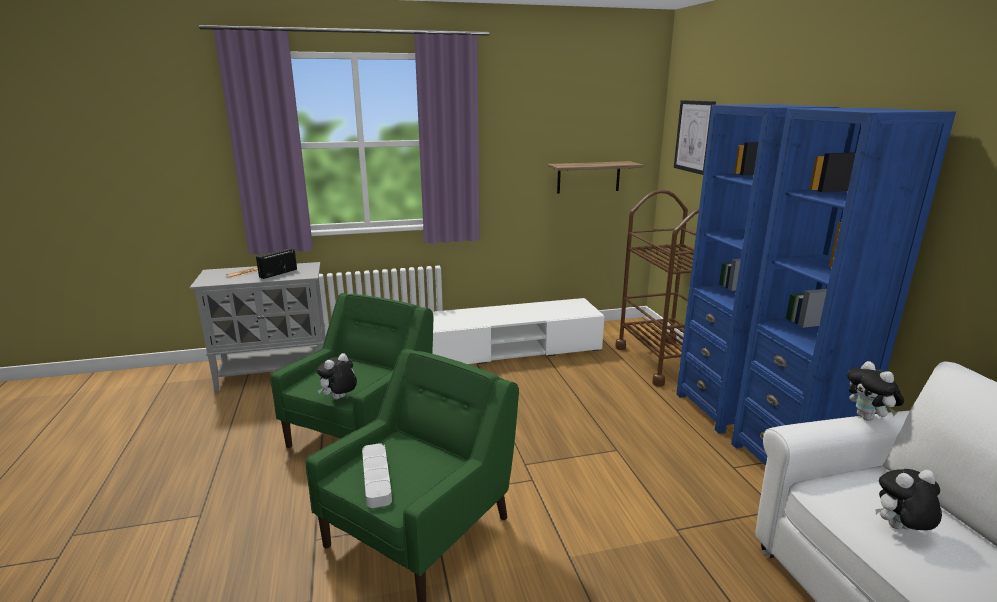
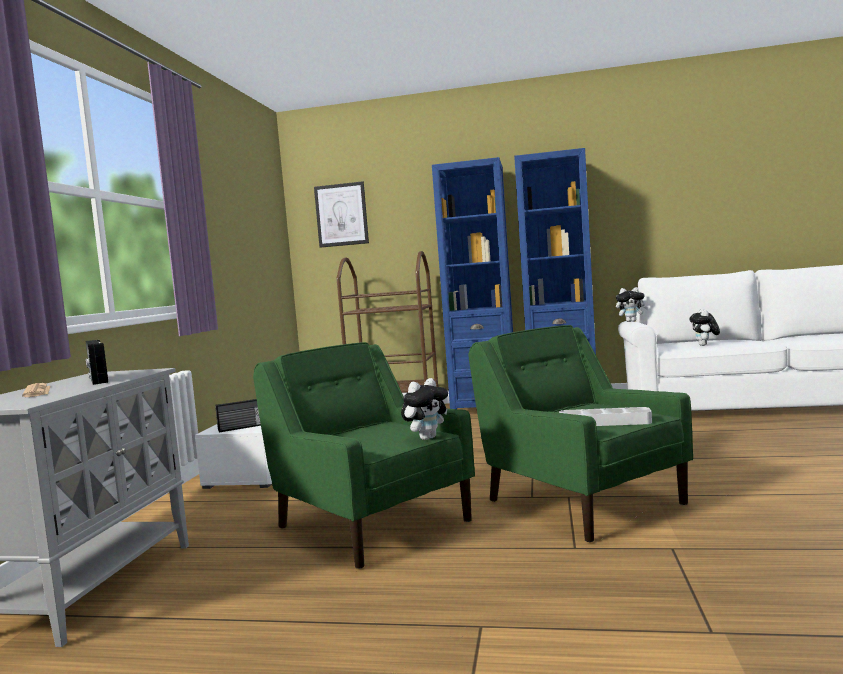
camera: 65 degrees left, 15 degrees down
(339, 399) = (427, 438): plush toy -> plush toy turned 105 degrees counterclockwise
(439, 321) = (243, 427): none -> radio
(588, 177) = (260, 260): shelf -> none

